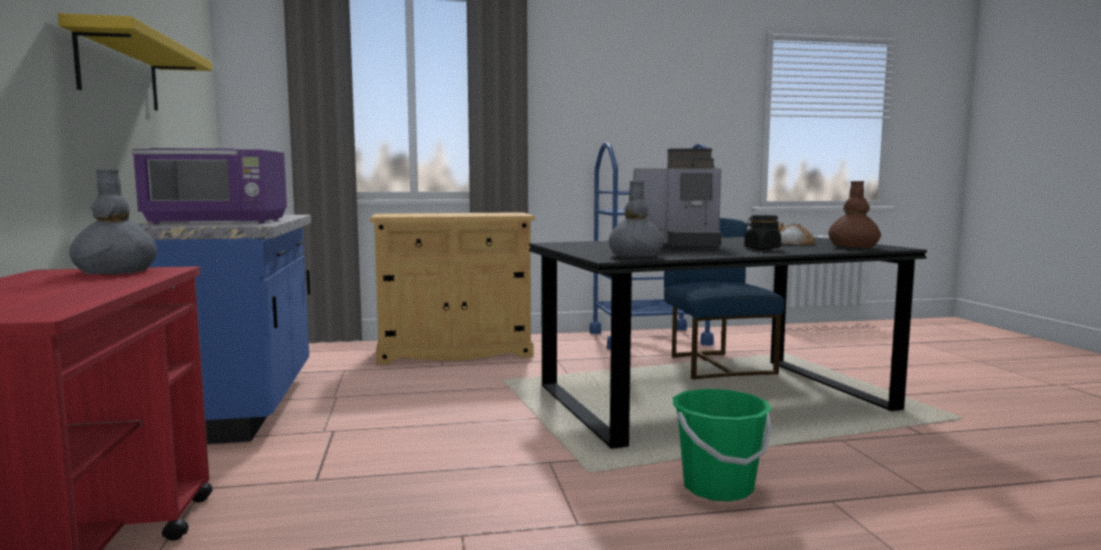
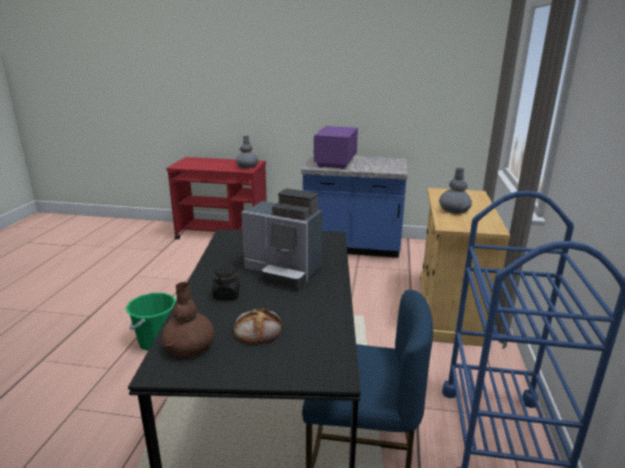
camera: 110 degrees right, 15 degrees up
(119, 71) = (348, 91): yellow shelf -> none
(635, 256) = (230, 242): grey vase -> grey vase (454, 210)
(677, 245) = (284, 272): coffee machine -> coffee machine turned 90 degrees counterclockwise

